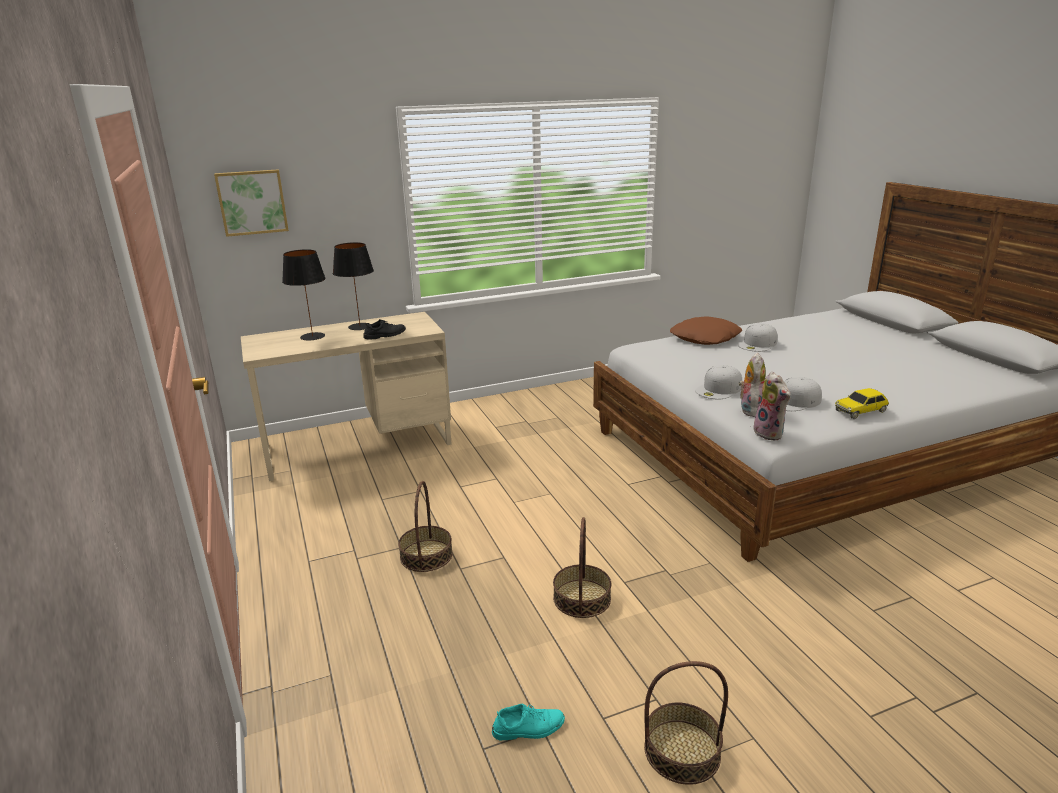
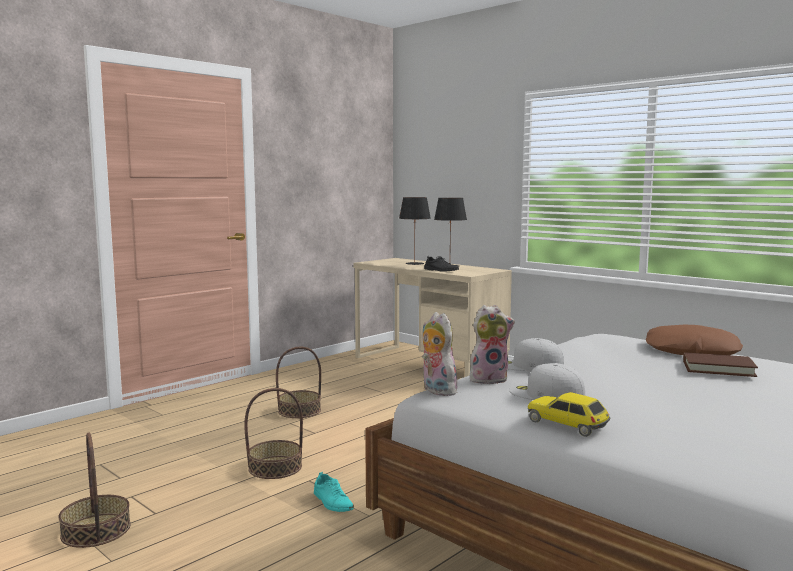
camera: 65 degrees right, 15 degrees down
(252, 202) = (427, 165): picture -> none
(528, 728) = (119, 474): turquoise shoe -> turquoise shoe (332, 502)
(758, 344) = (718, 368): white cap -> brown book
(770, 433) = (436, 390): plush toy -> plush toy turned 105 degrees clockwise

